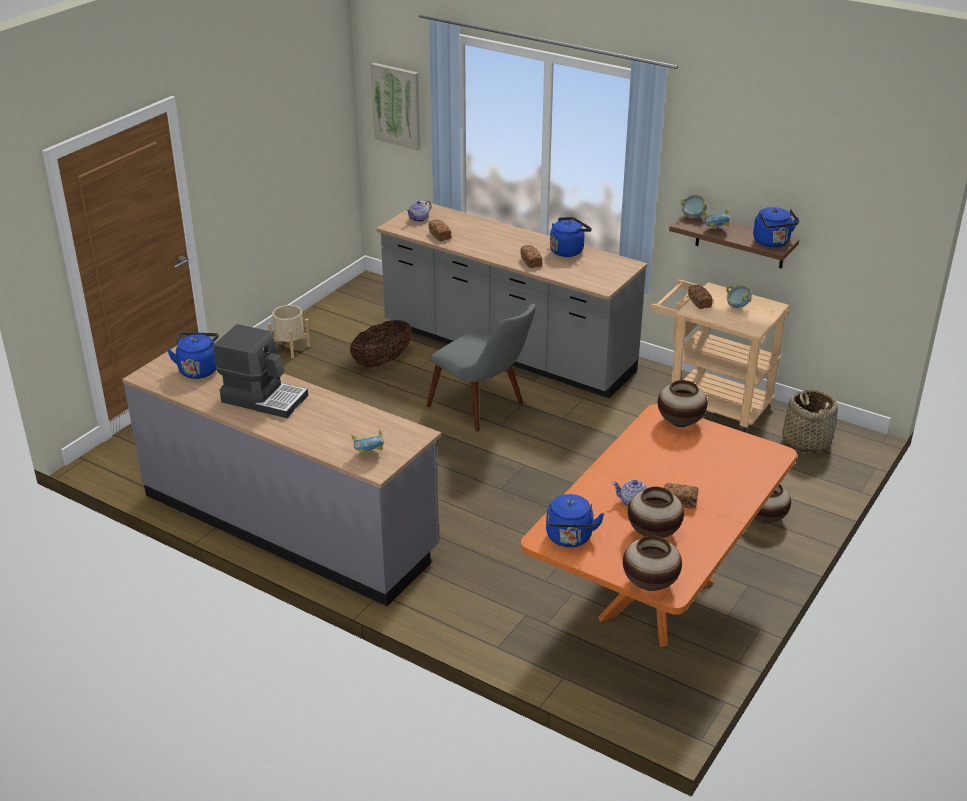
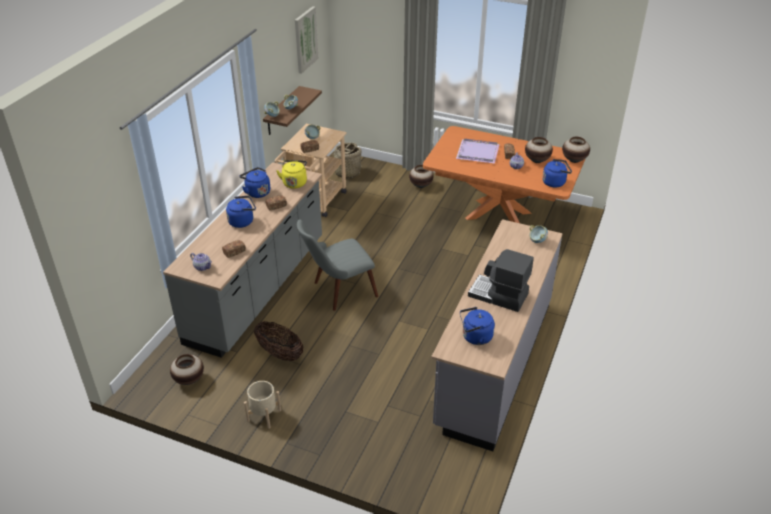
camera: 100 degrees left, 5 degrees up
(264, 398) = (498, 295): coffee machine -> coffee machine turned 75 degrees counterclockwise
(397, 106) = (105, 229): picture -> picture (305, 39)
(485, 408) = (337, 291): grey chair -> grey chair turned 150 degrees counterclockwise
(587, 276) = (294, 182): none -> yellow kettle
(680, 422) = (438, 156): vase -> vase (189, 380)
(691, 467) = (478, 152): none -> purple tray
(772, 243) = (305, 92): blue kettle -> blue kettle (242, 221)

